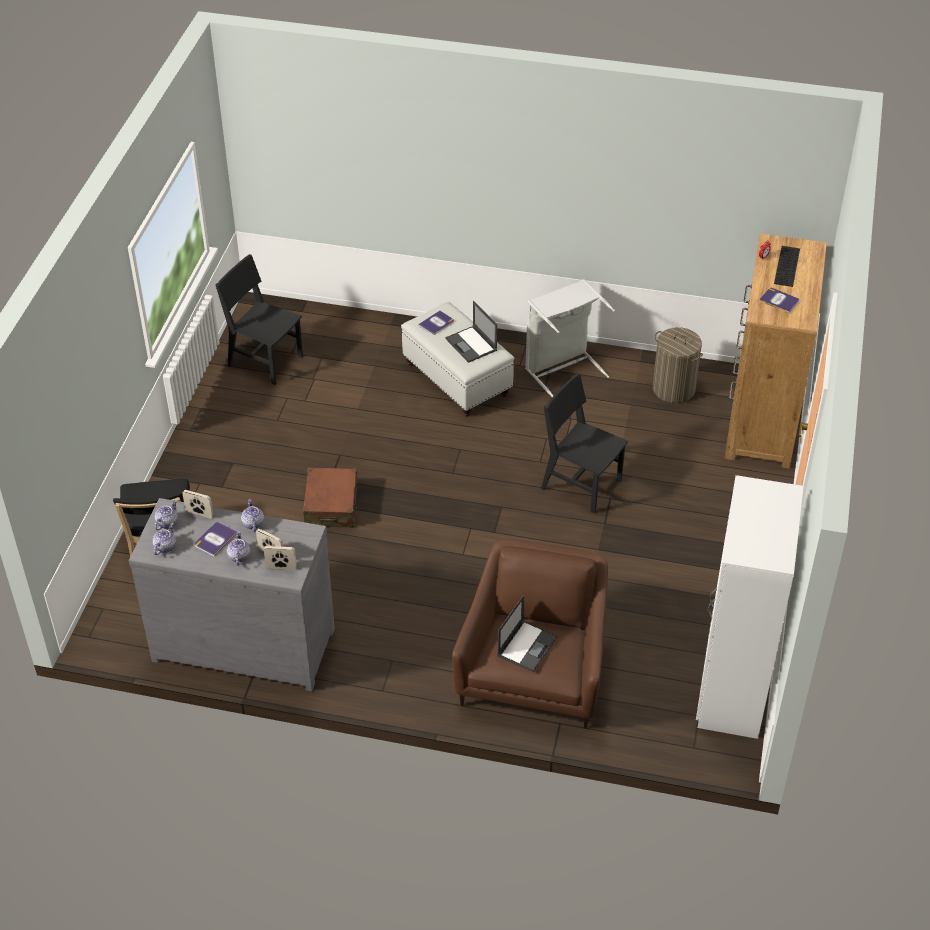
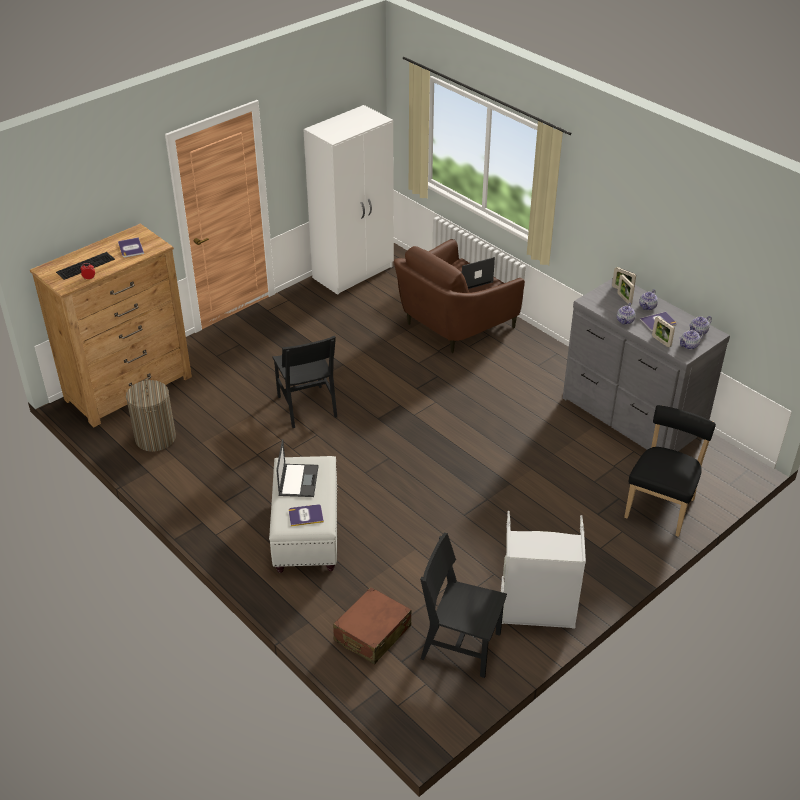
camera: 145 degrees left, 5 degrees down
(265, 360) = (460, 645): black chair -> black chair turned 135 degrees clockwise
(331, 506) = (502, 477): brown suitcase -> brown suitcase (372, 633)
(562, 368) = (213, 497): grey laundry basket -> grey laundry basket (537, 610)

